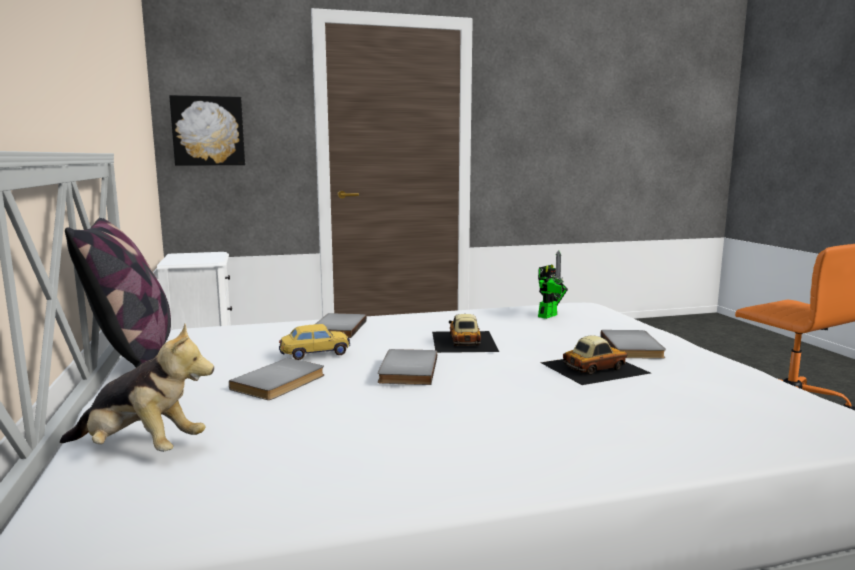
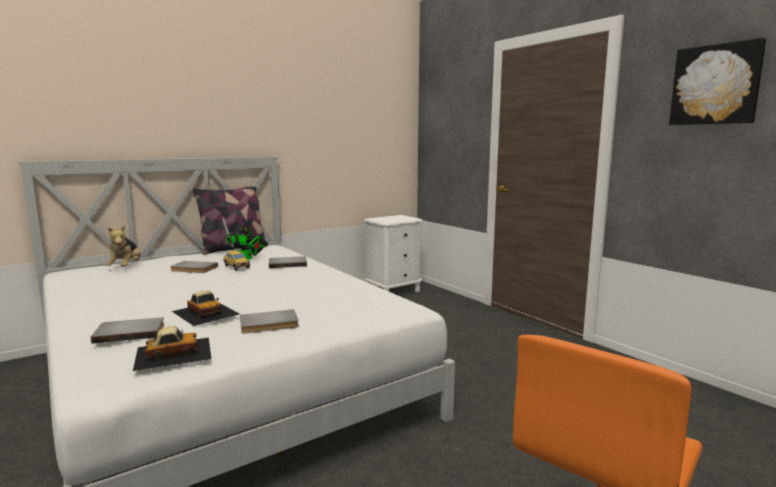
camera: 70 degrees right, 0 degrees up
(208, 131) = (438, 139): picture -> picture (716, 85)
(405, 370) = (207, 281): grey book -> grey book (130, 332)
(463, 341) = (264, 285): toy car -> toy car (173, 352)
(549, 315) = (355, 299): toy robot -> toy robot (247, 259)

